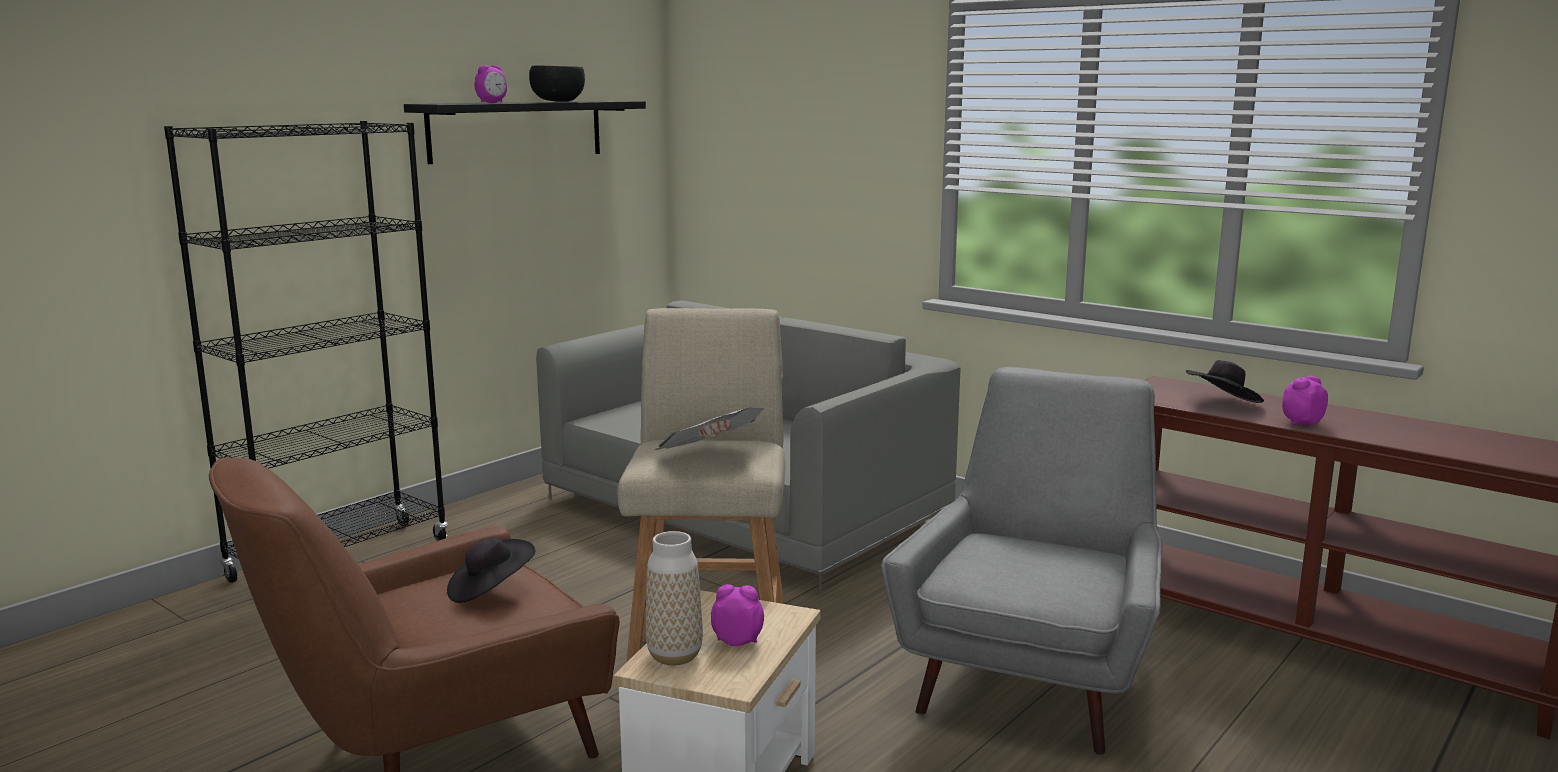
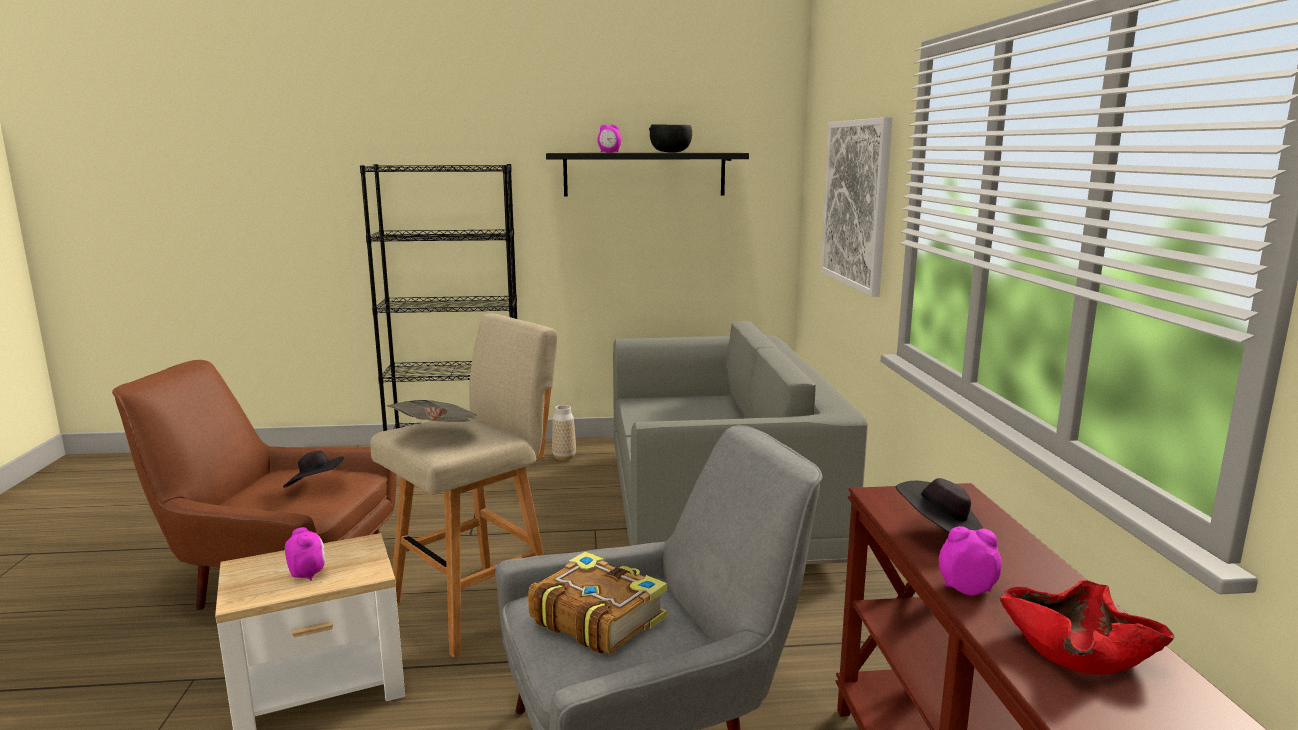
camera: 45 degrees right, 0 degrees up
(674, 656) = (264, 566): vase -> vase (564, 457)
(820, 154) = (856, 203): none -> picture
(1021, 566) = (597, 618): none -> book
(1395, 429) = (1076, 648): none -> red bowl

